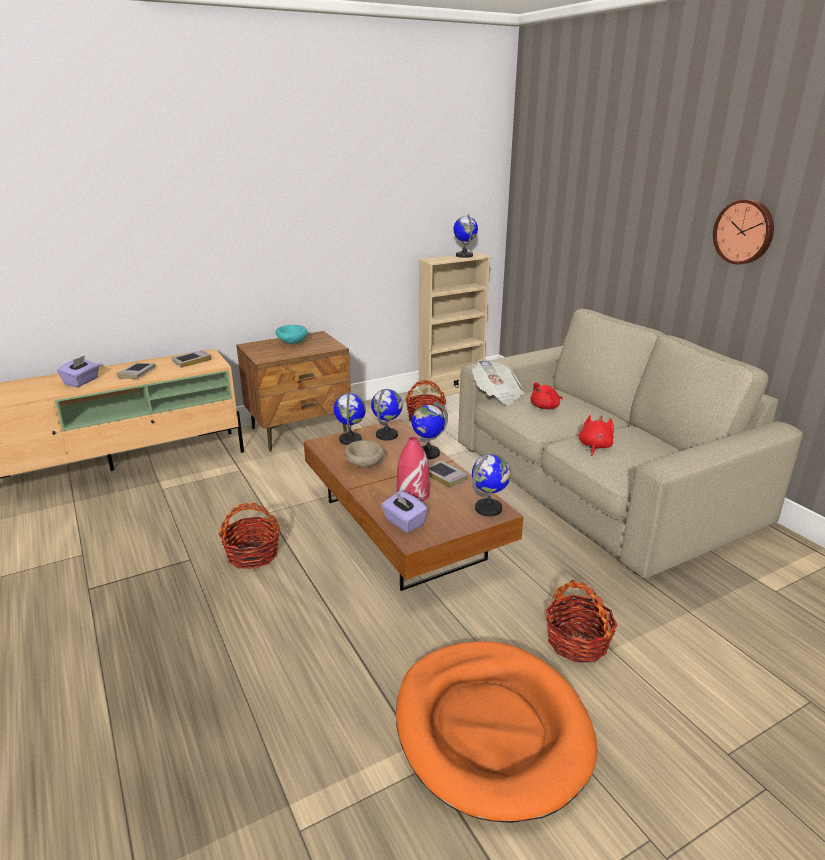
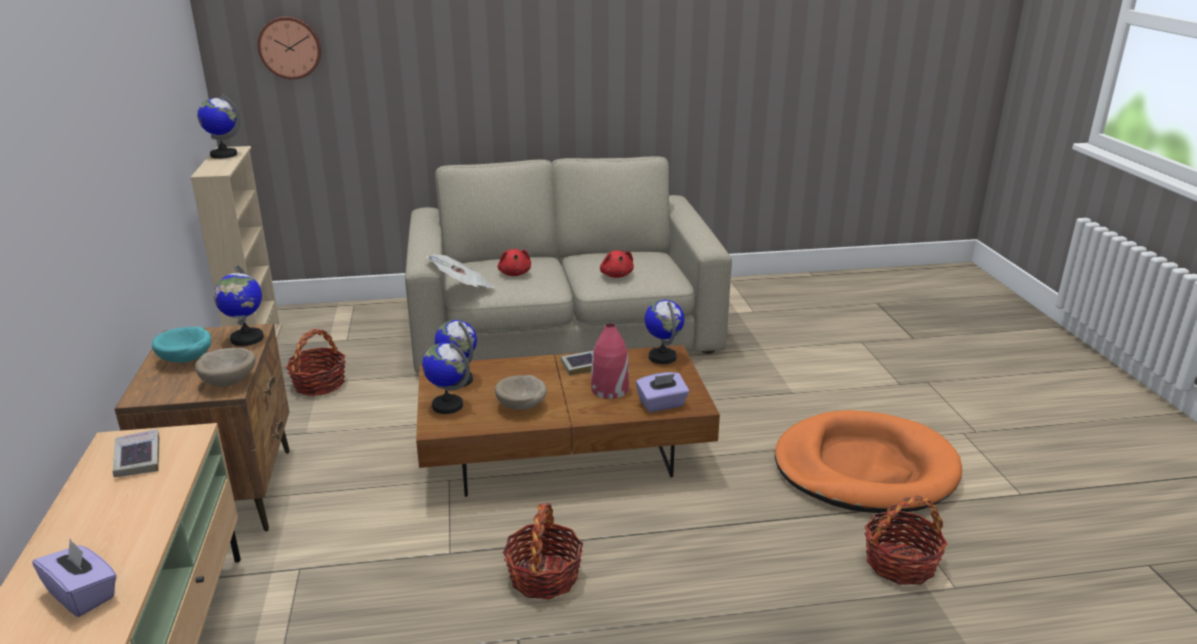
camera: 70 degrees left, 0 degrees up
(137, 373) = (126, 521): book -> none
(272, 357) = (230, 381): none -> beige bowl
(427, 453) = (527, 364): globe -> globe (246, 339)
(577, 642) = (780, 404): basket -> basket (900, 563)
(594, 446) = (616, 275): red plush toy -> red plush toy turned 150 degrees counterclockwise
(744, 231) = (585, 46): wall clock -> wall clock (290, 47)

